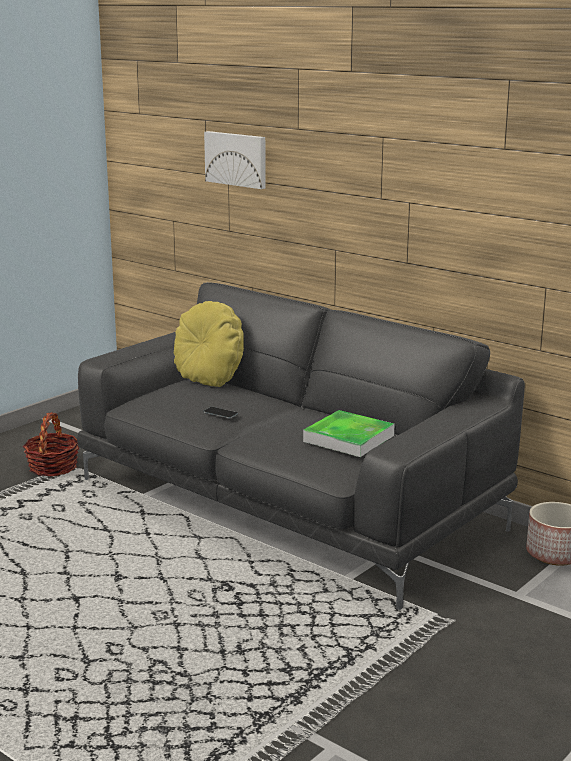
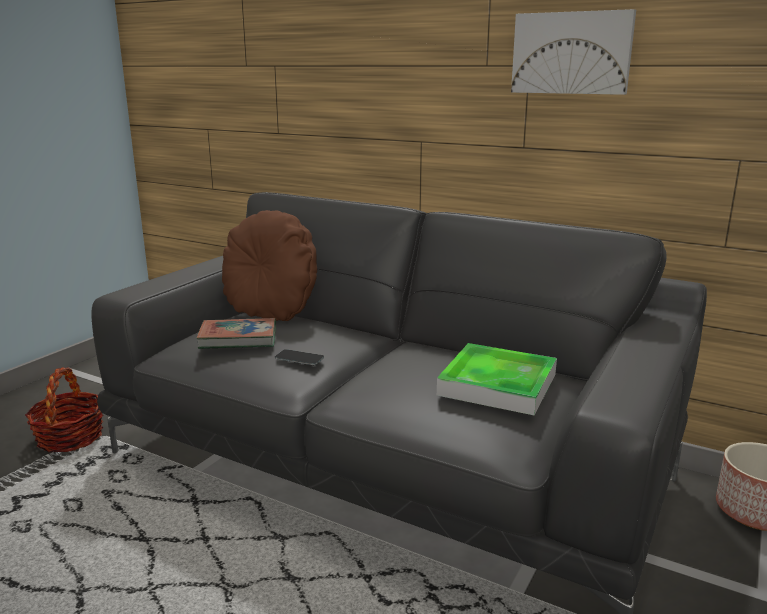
camera: 10 degrees left, 0 degrees up
(180, 397) = (238, 338): none -> book
(209, 381) = (271, 314): yellow pillow -> brown pillow
(237, 159) = (285, 39): picture -> picture (572, 53)

